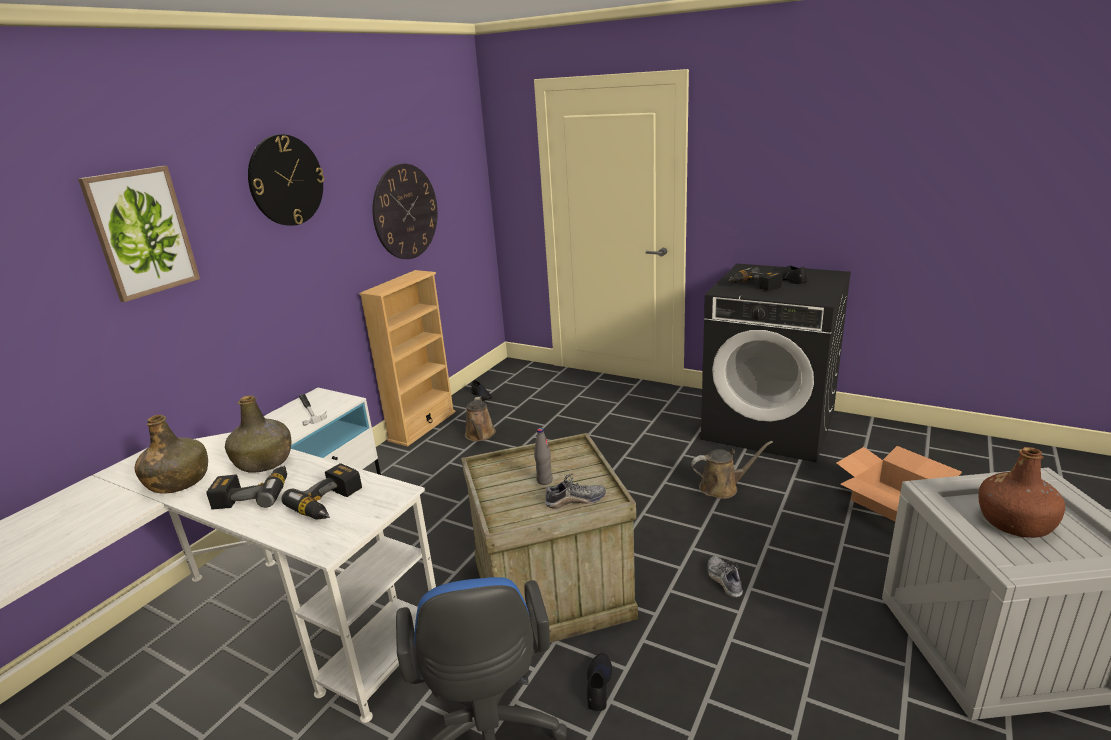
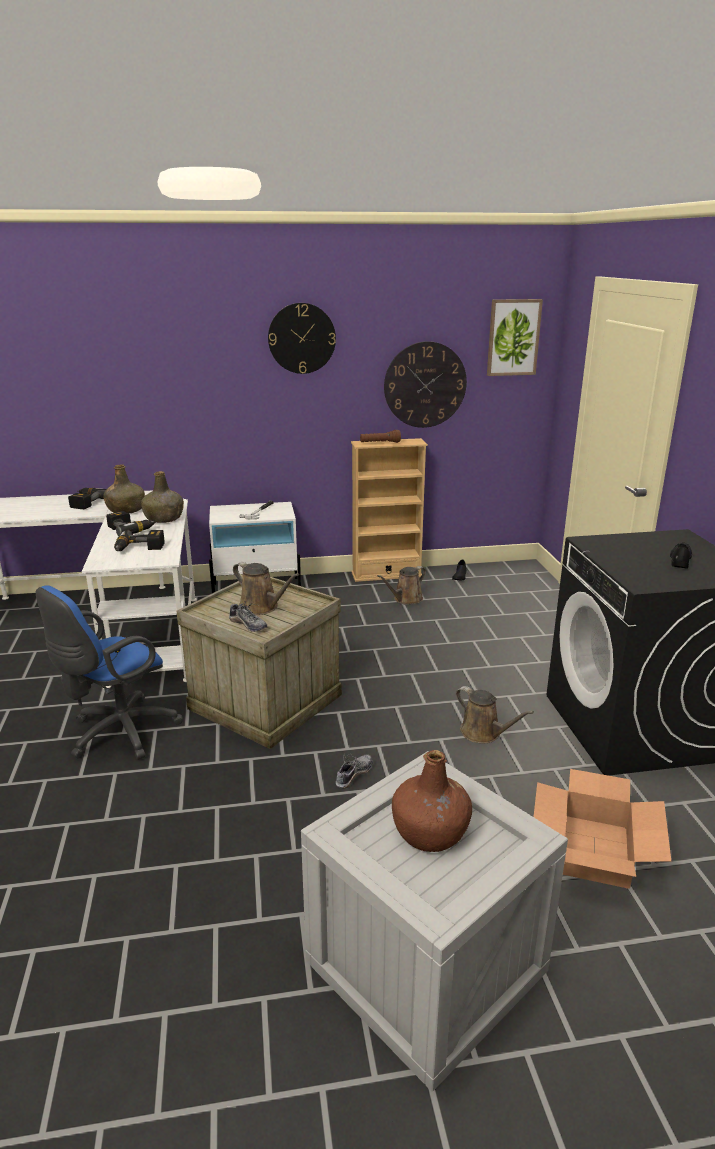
camera: 50 degrees right, 0 degrees up
(141, 232) = (181, 355): picture -> picture (513, 337)
(394, 285) = (380, 443): none -> brown flashlight
(544, 480) = (261, 607): grey bottle -> brown watering can
(598, 685) = (193, 756): black shoe -> none
(753, 286) = (627, 550): power drill -> power drill (85, 502)

